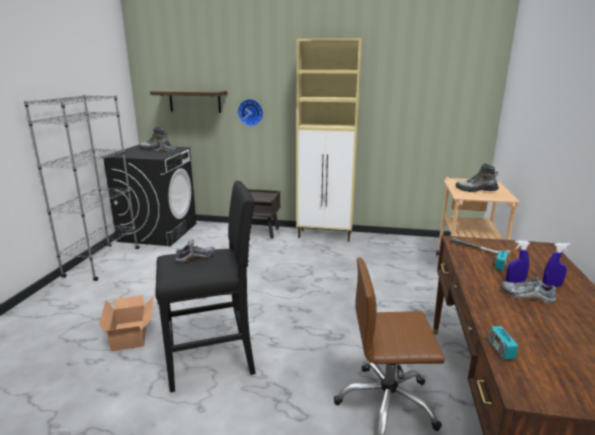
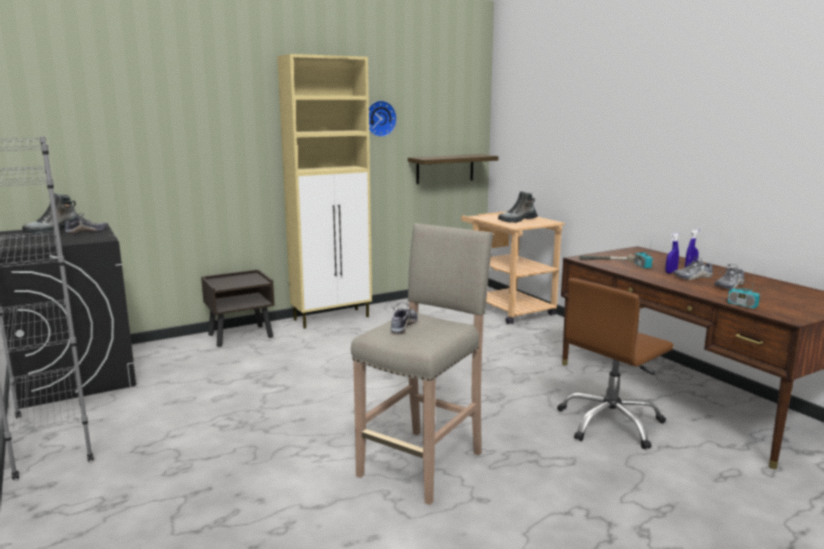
camera: 40 degrees left, 5 degrees down
(132, 334) = (279, 485): cardboard box -> none
(195, 101) = (106, 146): shelf -> shelf (445, 169)
(213, 361) = (423, 463): black stool -> beige stool
(251, 112) = (205, 159): wall clock -> wall clock (379, 118)
(547, 321) = (729, 286): none -> shoe

